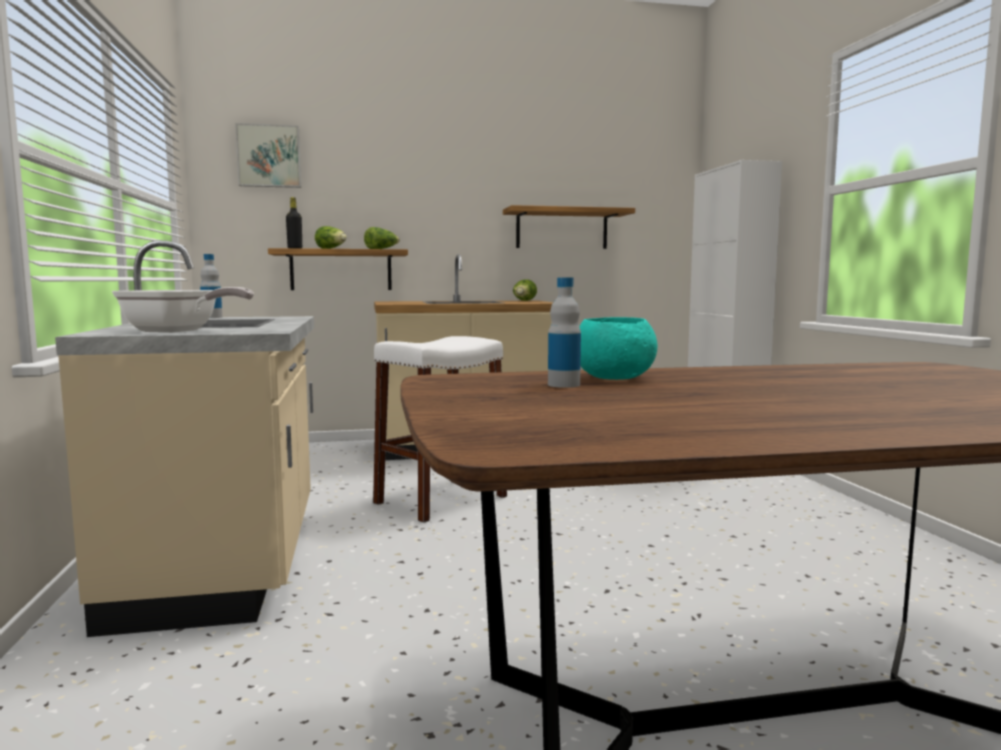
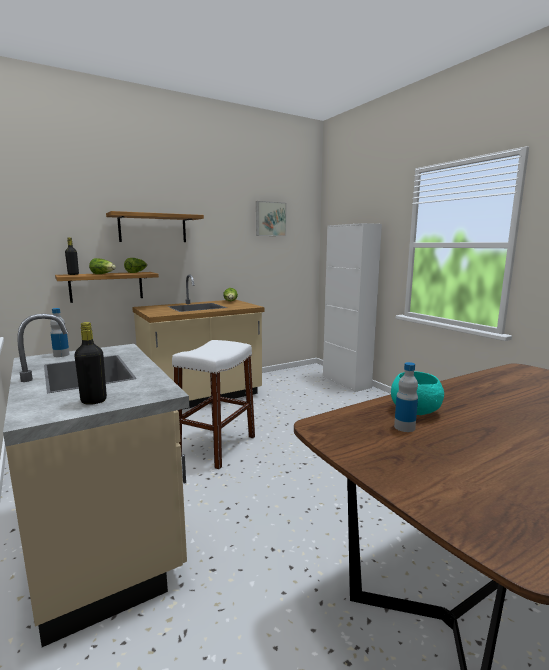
camera: 20 degrees left, 5 degrees up
(178, 331) = (94, 401): frying pan -> black bottle
(269, 156) = (46, 206): picture -> picture (270, 219)
(562, 229) = (247, 254): shelf -> shelf (153, 228)

